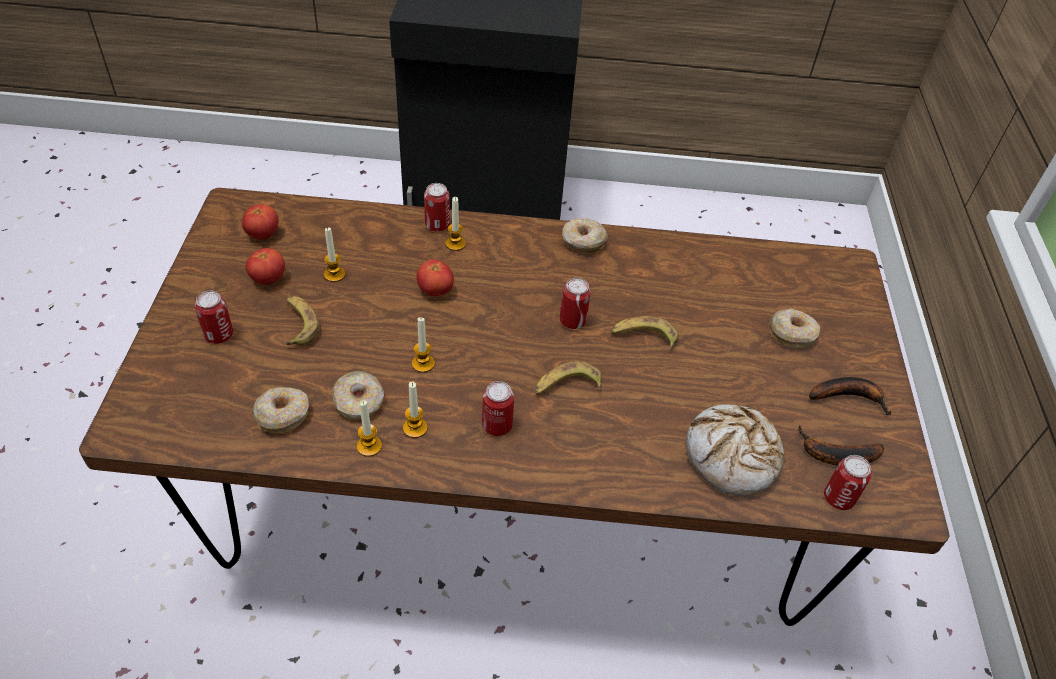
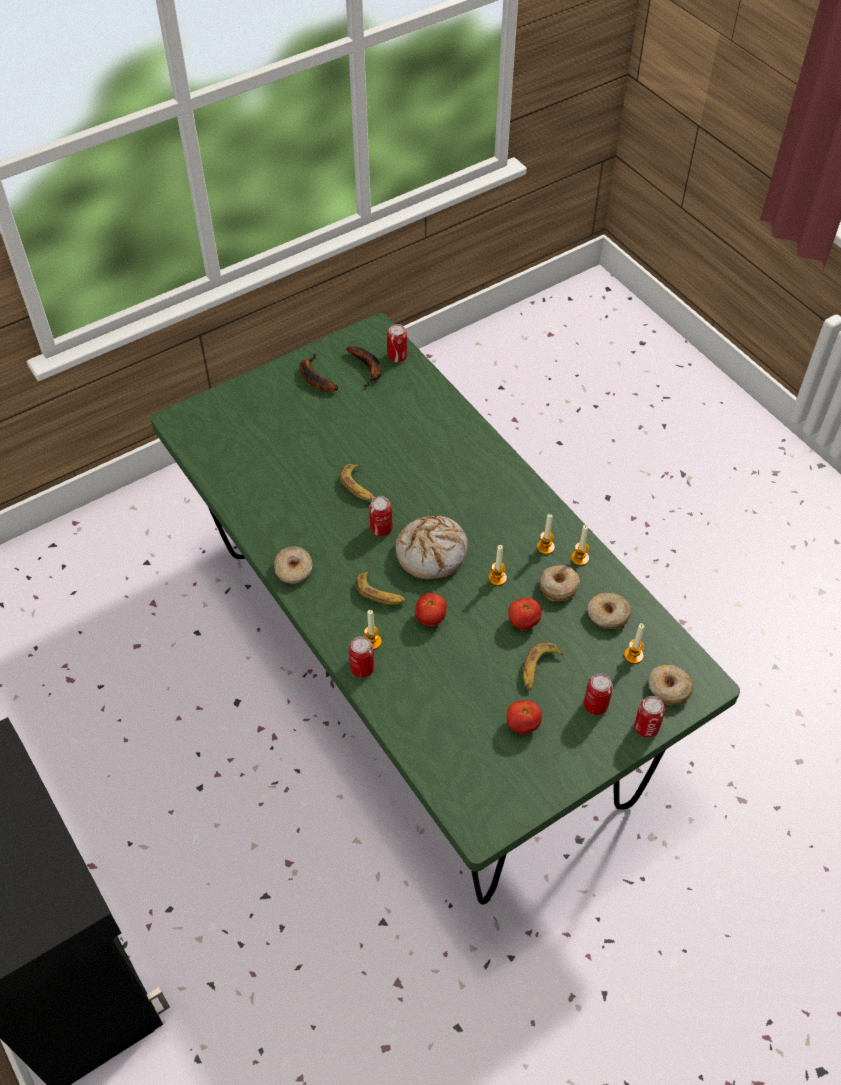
camera: 125 degrees left, 5 degrees up
(263, 234) = (486, 772): tomato -> tomato (523, 622)
(334, 274) = (477, 688): candle -> candle (633, 655)
(497, 425) = (502, 512): can -> can (646, 727)
(512, 509) = (423, 674): brown dining table -> green dining table
(567, 386) = (439, 499): banana -> banana (380, 593)
(732, 457) = (414, 406): bread -> bread (432, 553)
(792, 334) = (283, 421): donut -> donut (668, 689)

